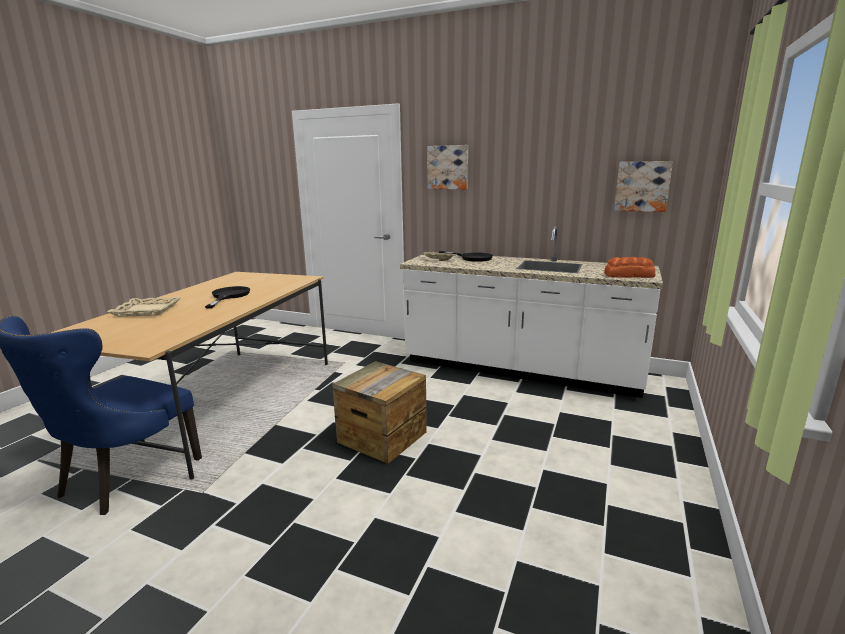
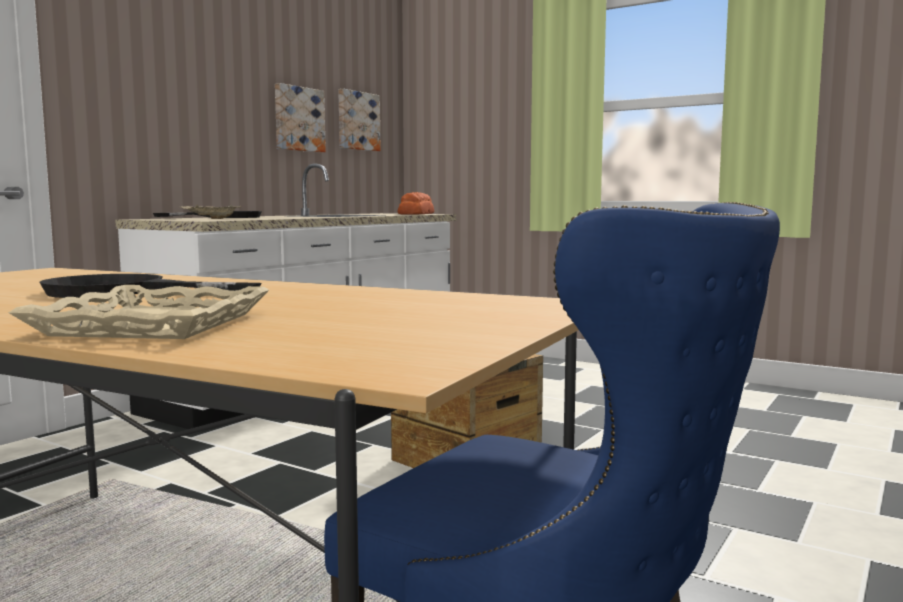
camera: 80 degrees left, 10 degrees down
(448, 167) = (137, 57): picture -> picture (298, 119)

